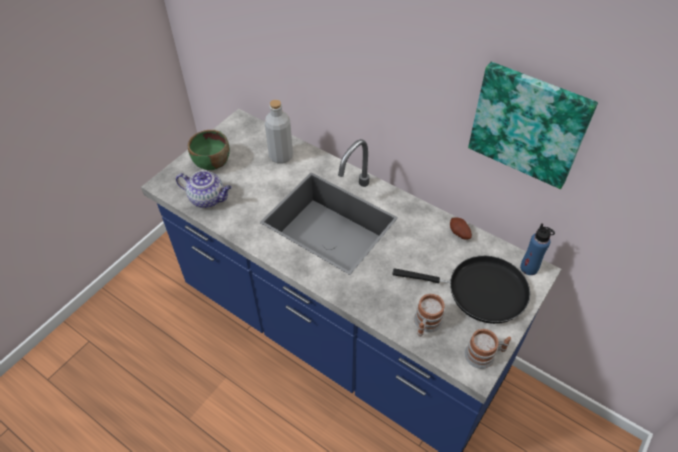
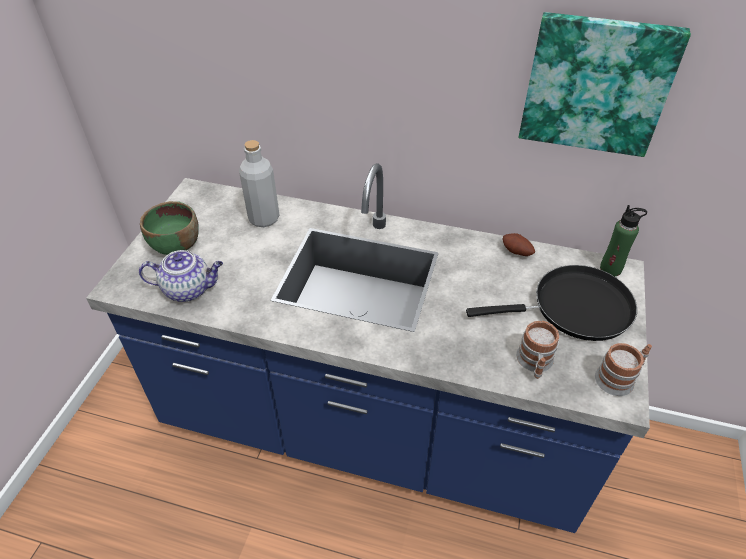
camera: 20 degrees left, 5 degrees down
(529, 268) = (611, 269): blue bottle -> green bottle

